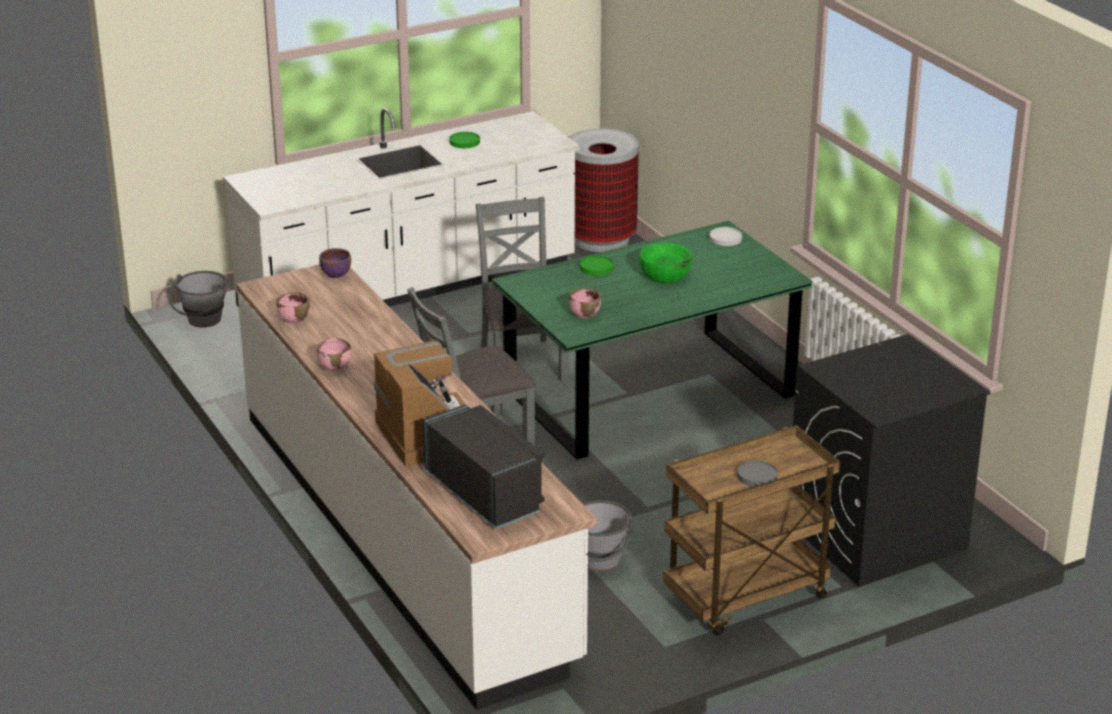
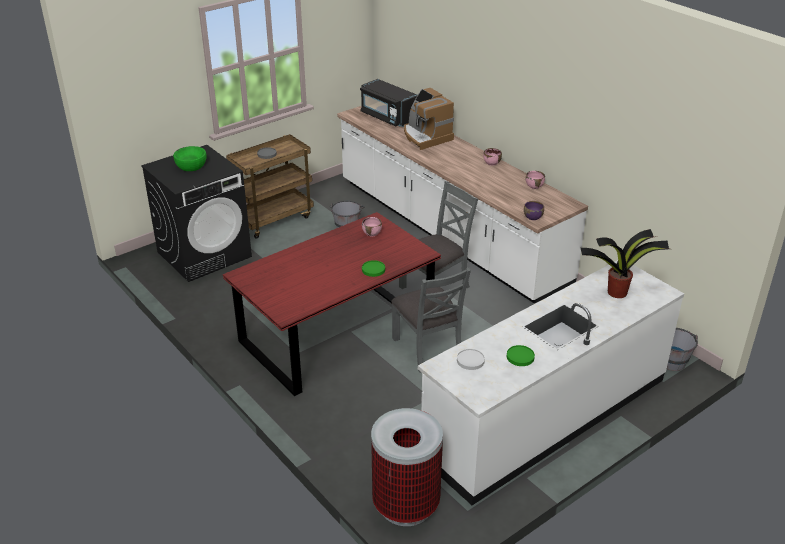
camera: 170 degrees right, 5 degrees up
(302, 183) = (618, 292): none -> potted plant
(648, 391) = (337, 334): green dining table -> red dining table
(665, 274) = (325, 269): green bowl -> green bowl (191, 165)
(725, 238) = (283, 306): white plate -> white plate (470, 361)

